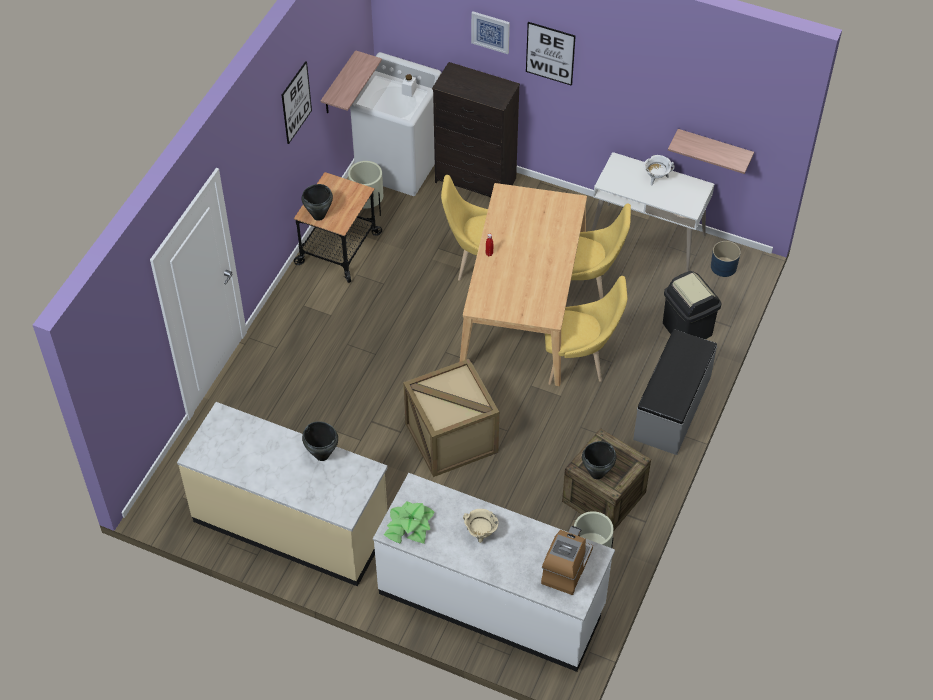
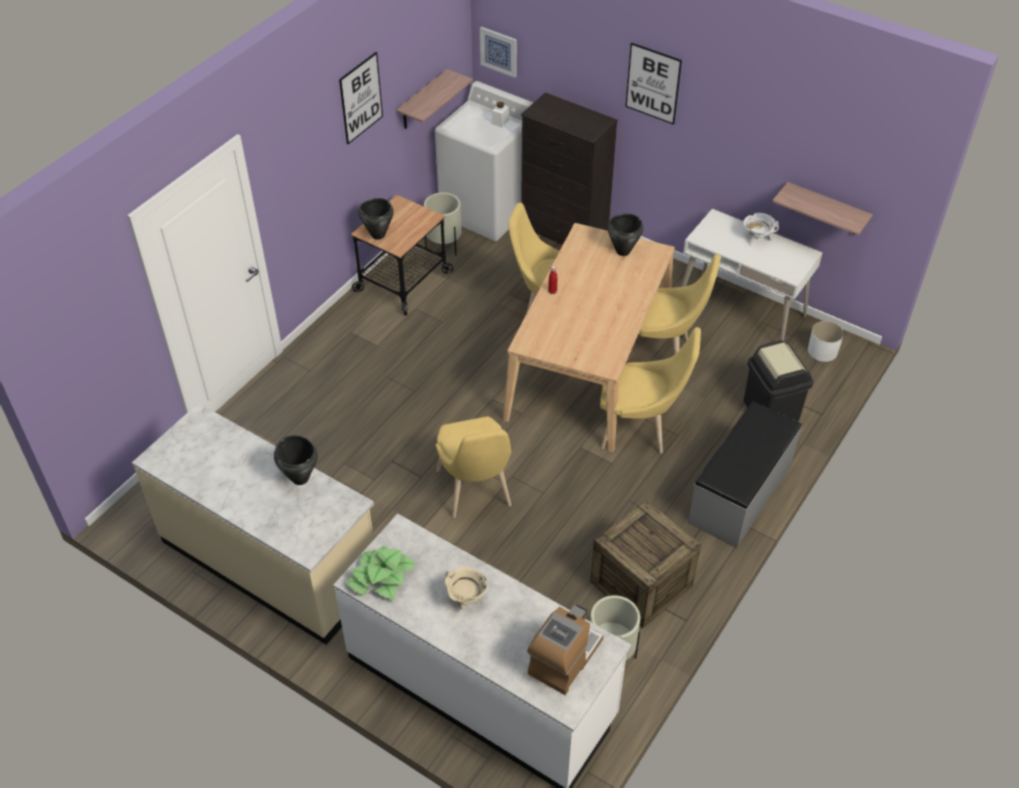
camera: 10 degrees right, 5 degrees down
(450, 439) = (476, 492): crate -> yellow chair
(490, 31) = (591, 56): picture -> picture (499, 51)
(596, 473) = (631, 551): black cooking pot -> black cooking pot (622, 251)
(723, 267) = (822, 351): blue planter -> white planter

